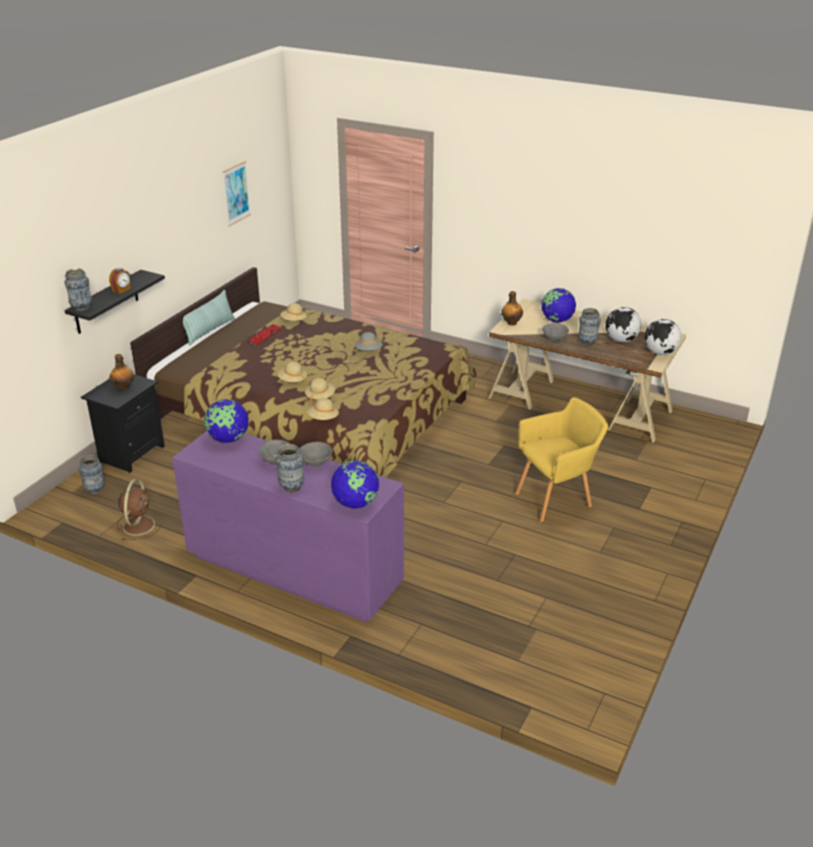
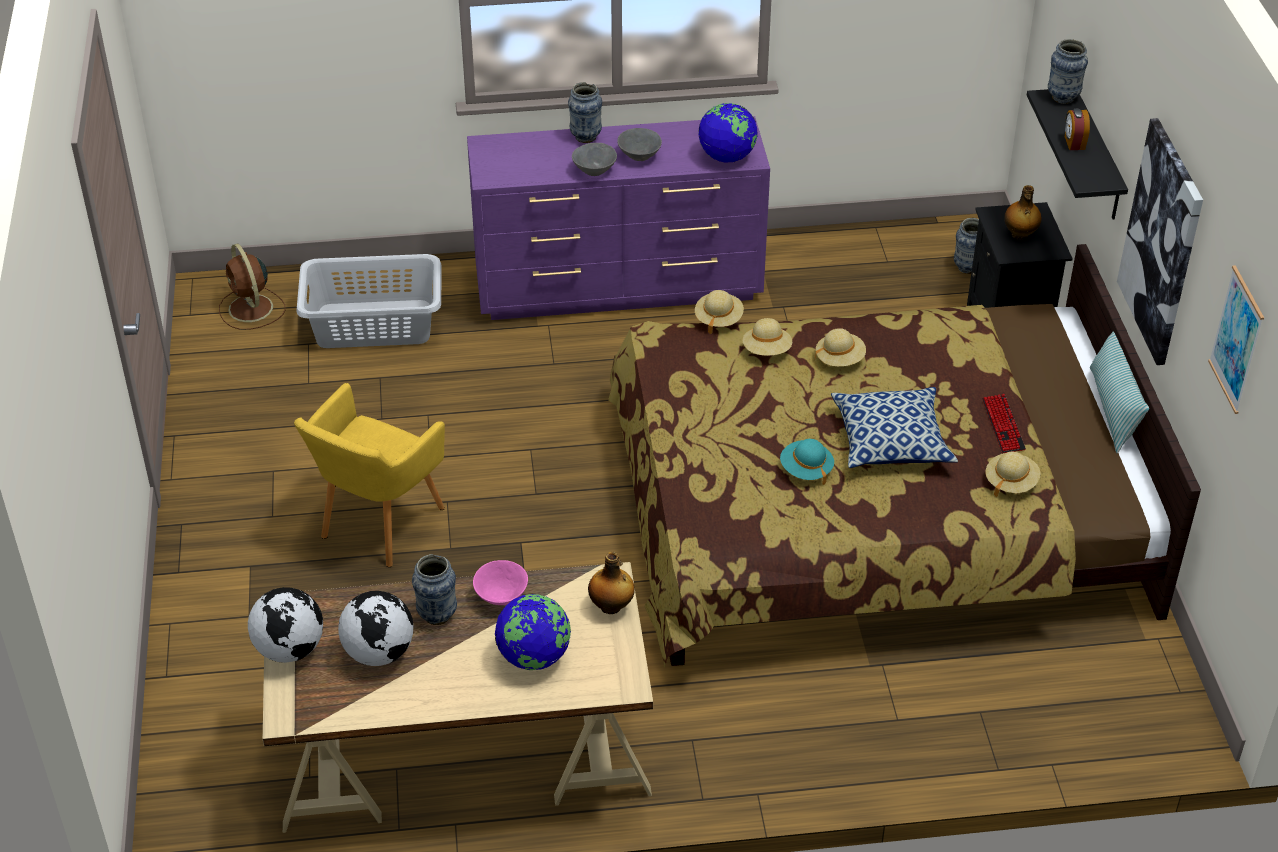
camera: 145 degrees right, 10 degrees up
(139, 524) = (854, 257): brown fan -> brown fan (251, 309)
(176, 244) = (1162, 242): none -> picture
(319, 346) = (891, 442): none -> pillow
(355, 503) = (500, 148): globe -> none
(368, 351) = (806, 470): grey hat -> turquoise hat
(474, 620) = (373, 324): none -> grey laundry basket
(554, 339) = (501, 597): grey bowl -> pink bowl

